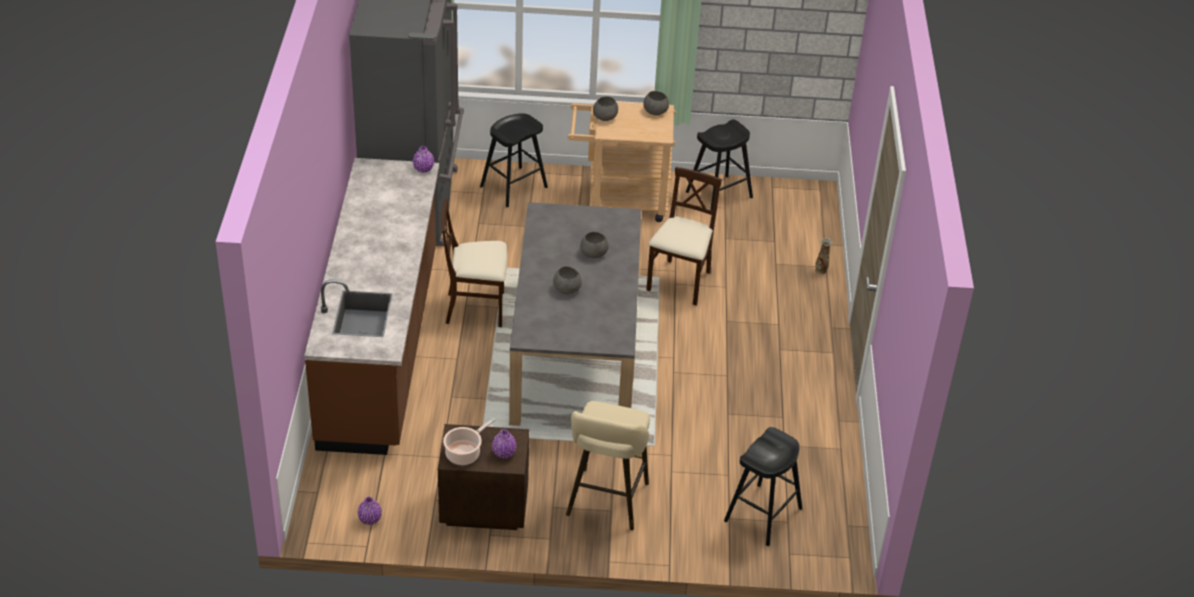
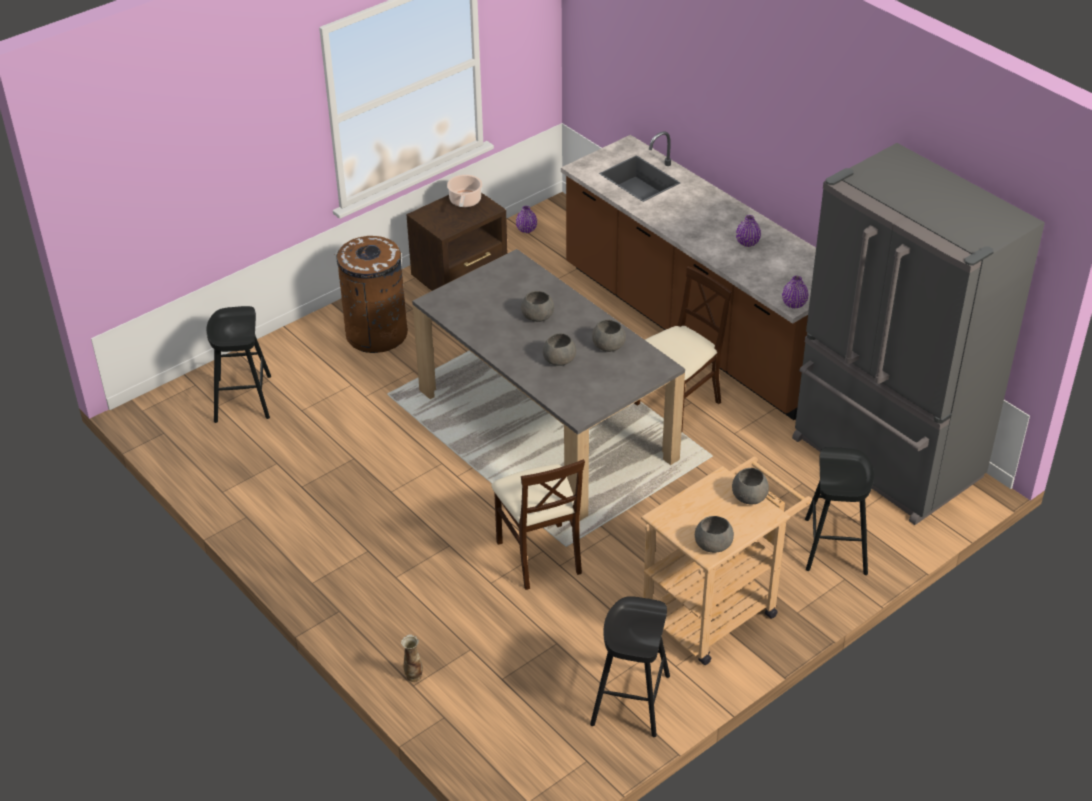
camera: 140 degrees right, 0 degrees up
(504, 453) = (438, 216): purple vase -> purple vase (747, 243)
(551, 242) = (608, 345): none -> grey bowl
(606, 503) = (376, 334): beige stool -> brown trash can

